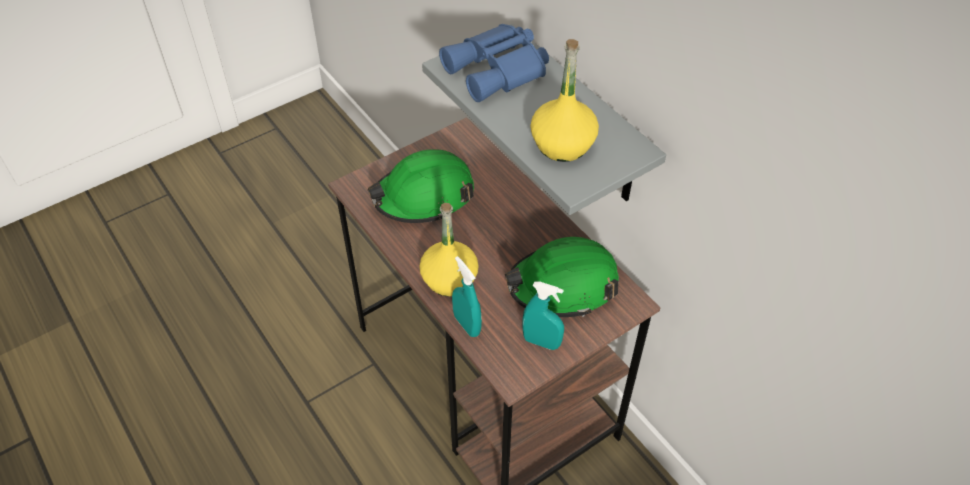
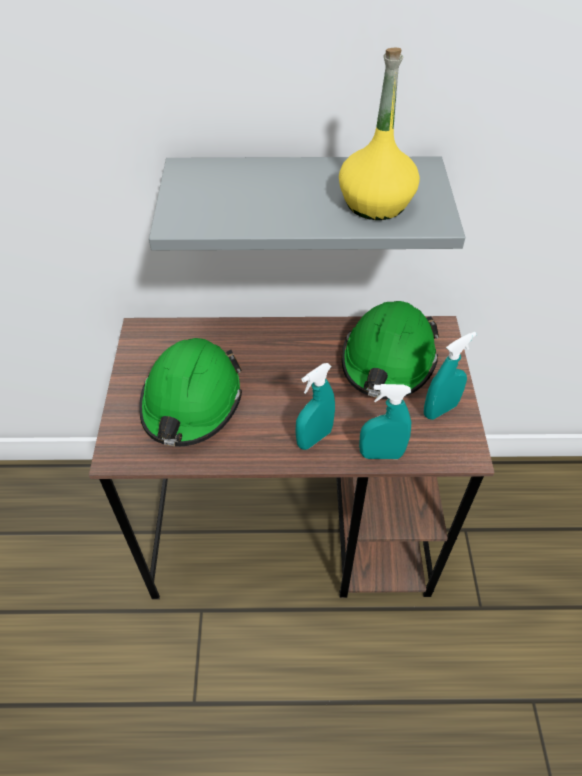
camera: 55 degrees left, 0 degrees up
(449, 279) = (314, 438): yellow bottle -> turquoise spray bottle
(498, 70) = (226, 194): blue binoculars -> none

